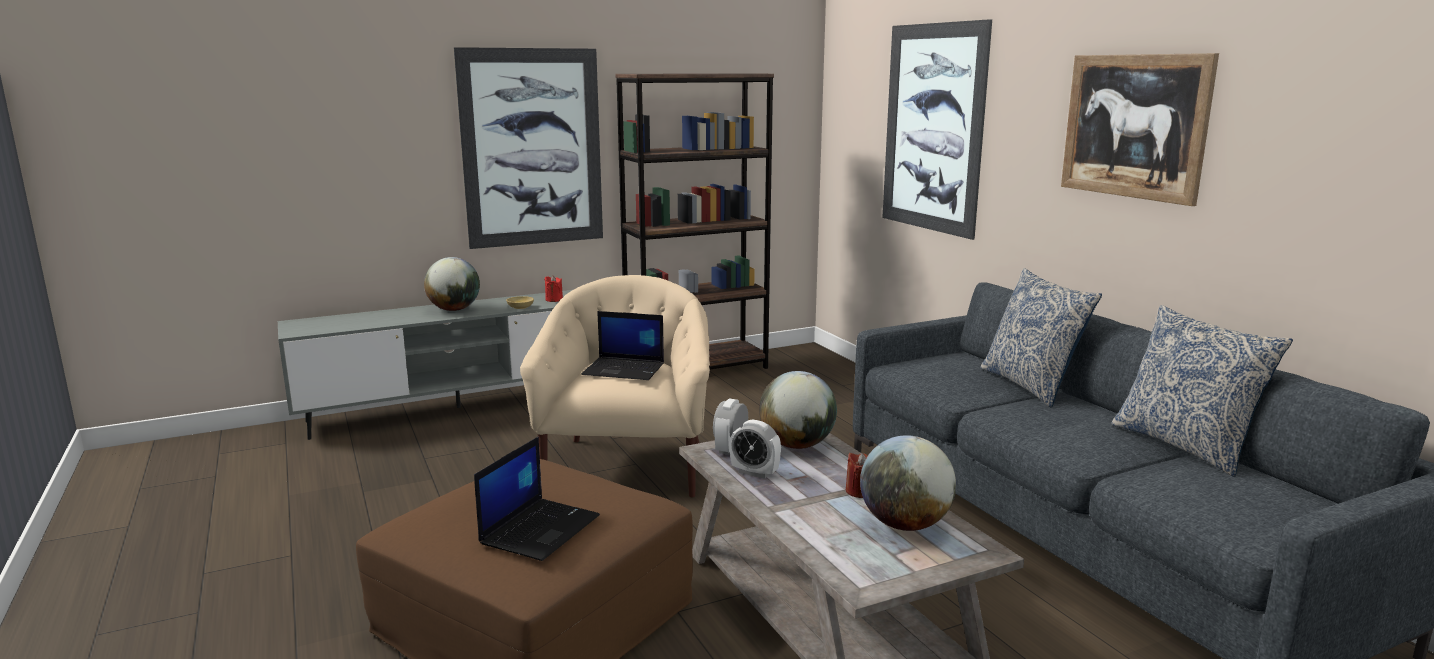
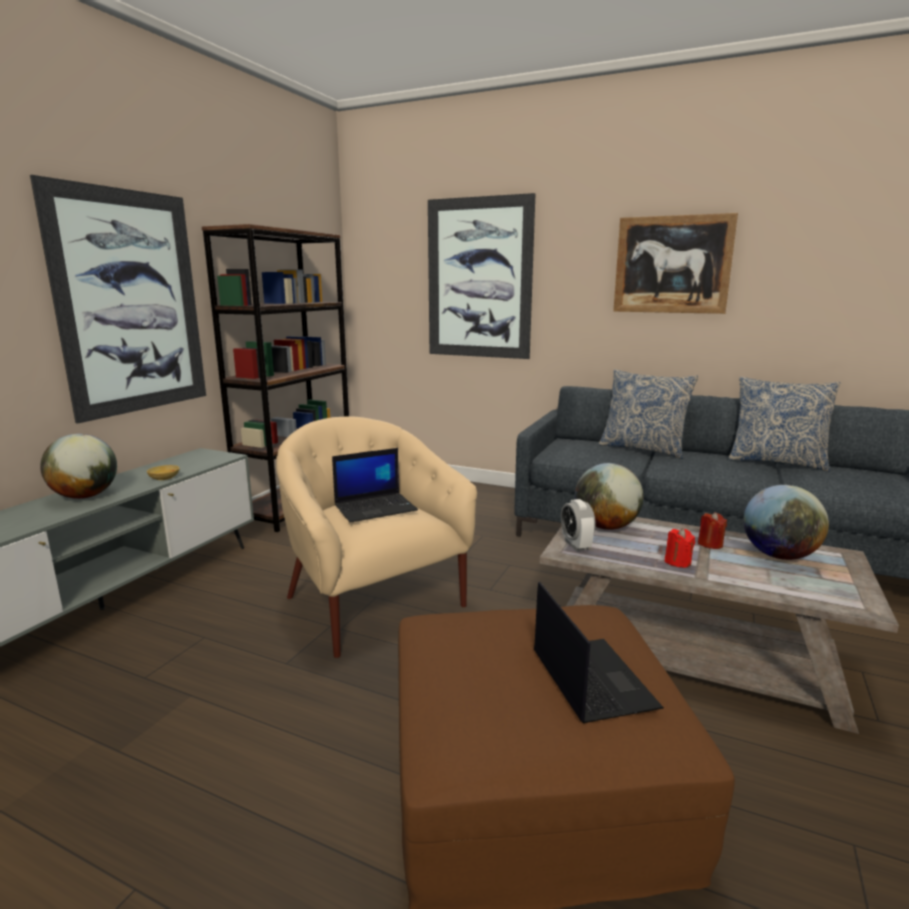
camera: 40 degrees left, 0 degrees up
(554, 299) = (187, 464): red candle -> red candle (677, 562)
(754, 472) = (630, 556): alarm clock -> none

